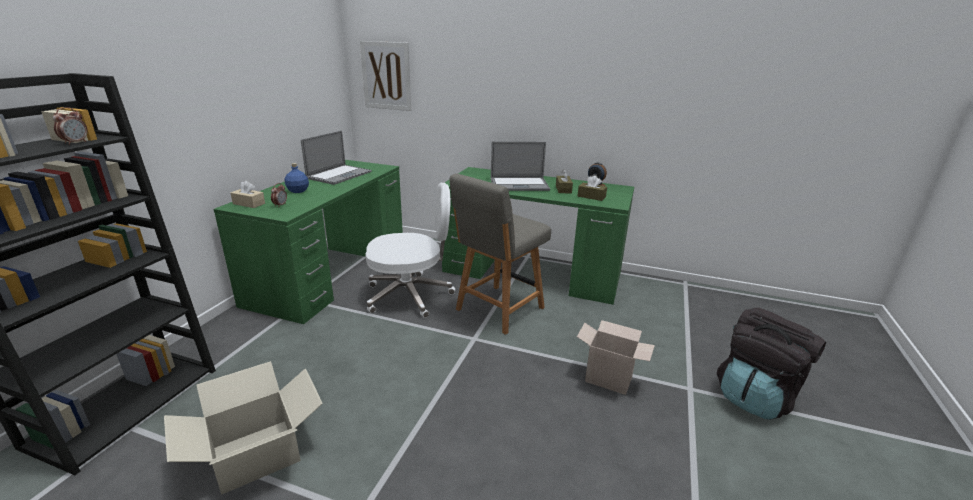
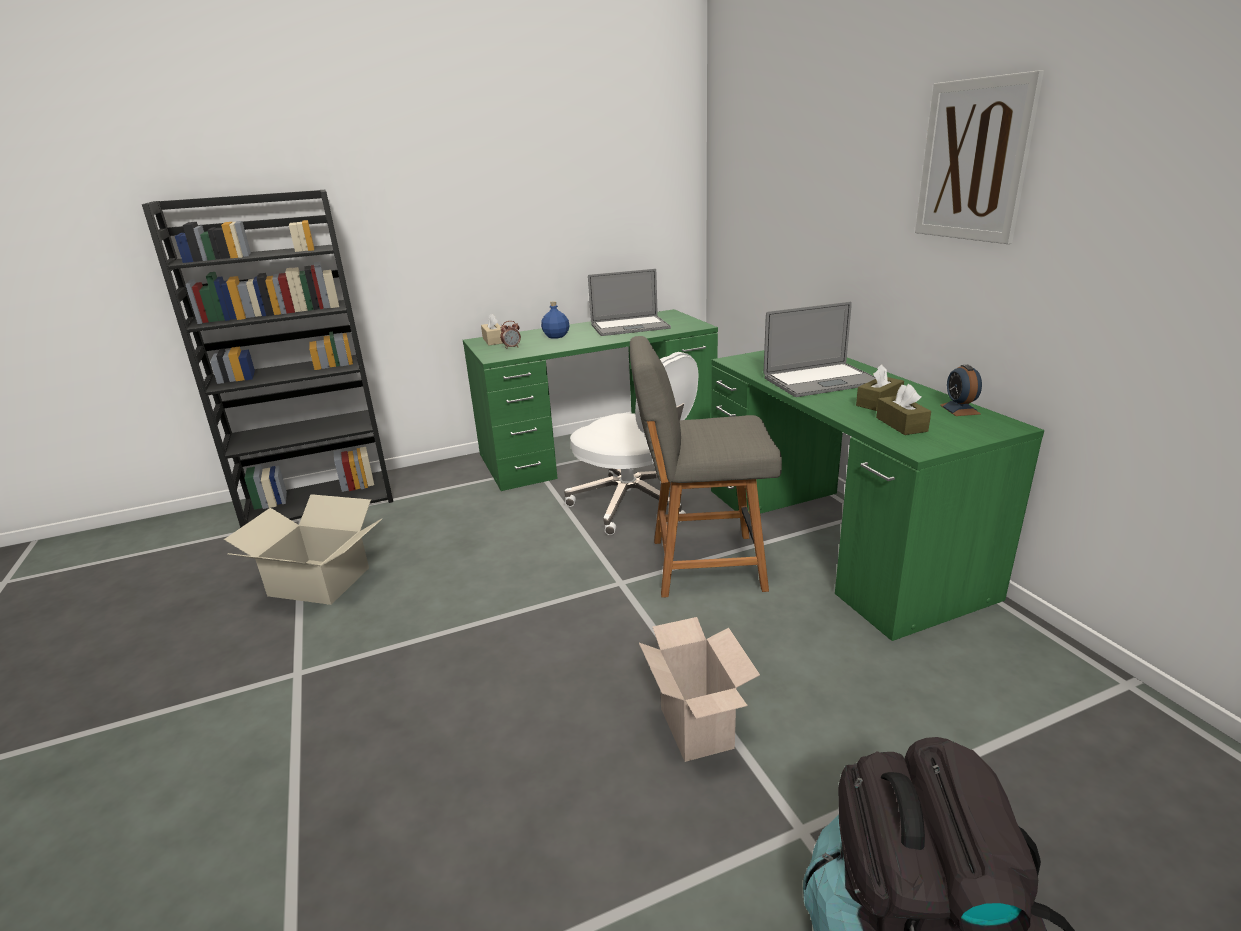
camera: 50 degrees right, 0 degrees up
(76, 143) = (294, 251): alarm clock -> none
(386, 76) = (738, 194): picture -> picture (973, 161)
(519, 185) = (821, 380): laptop -> laptop turned 60 degrees counterclockwise

